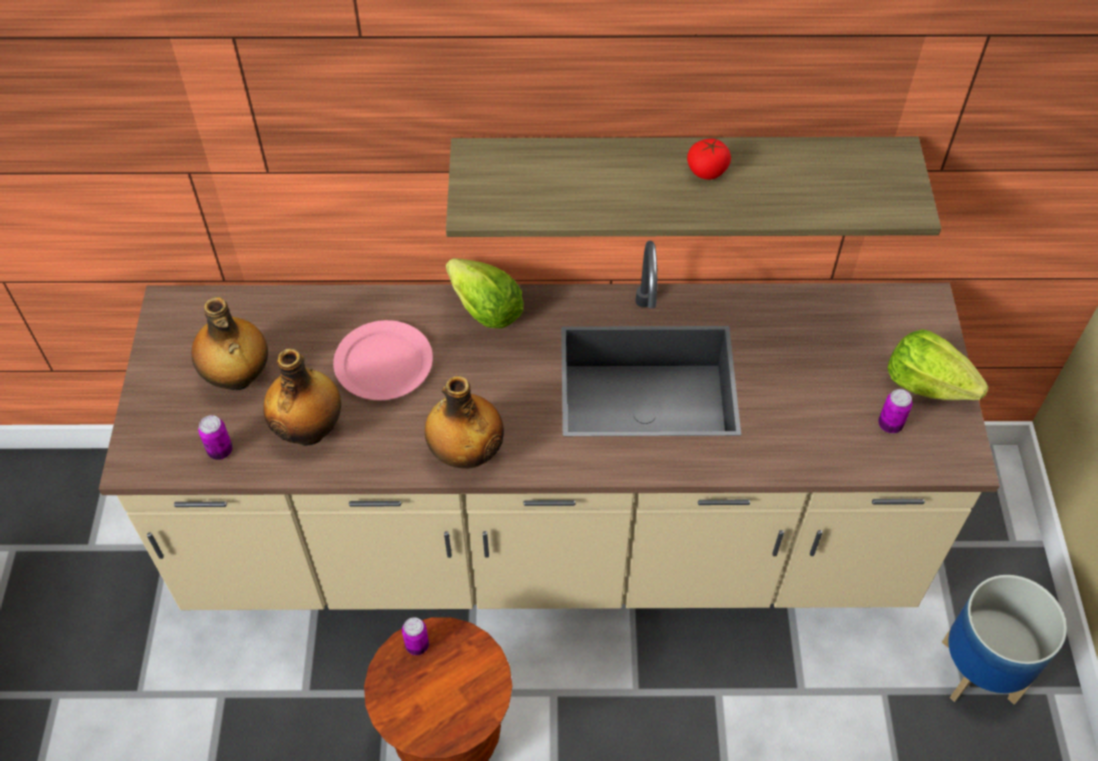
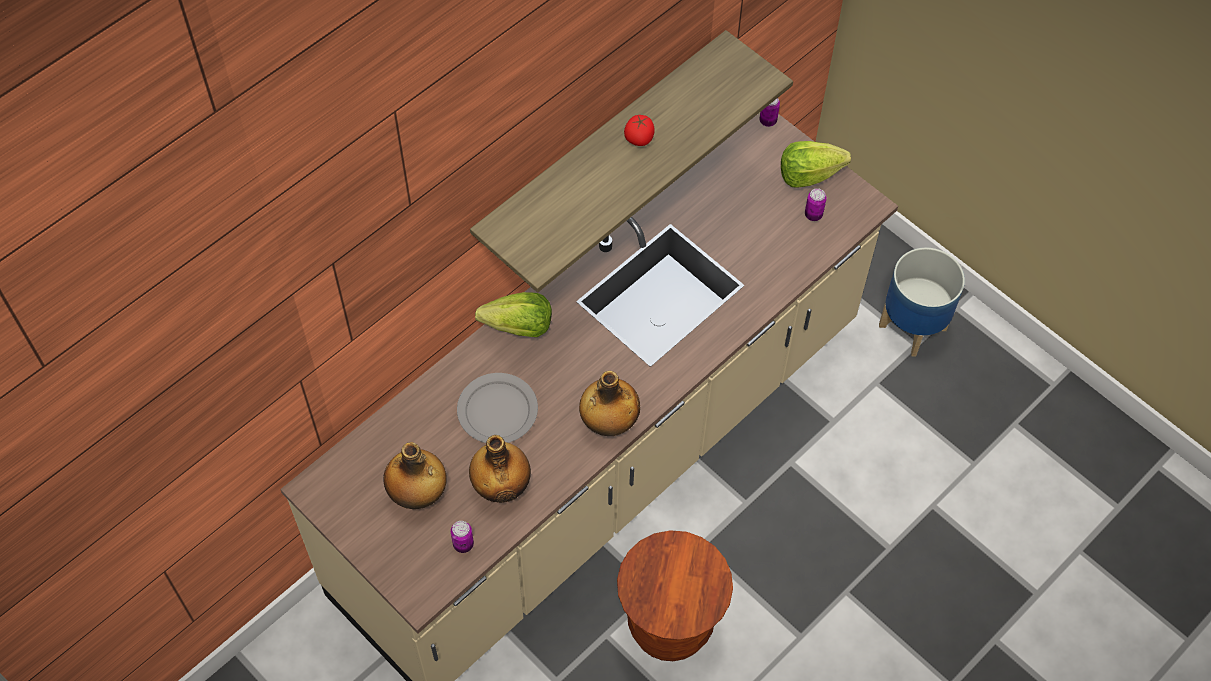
camera: 45 degrees left, 5 degrees up
(383, 364) = (498, 411): pink plate -> grey plate
(417, 645) = (639, 573): can -> can (768, 121)

